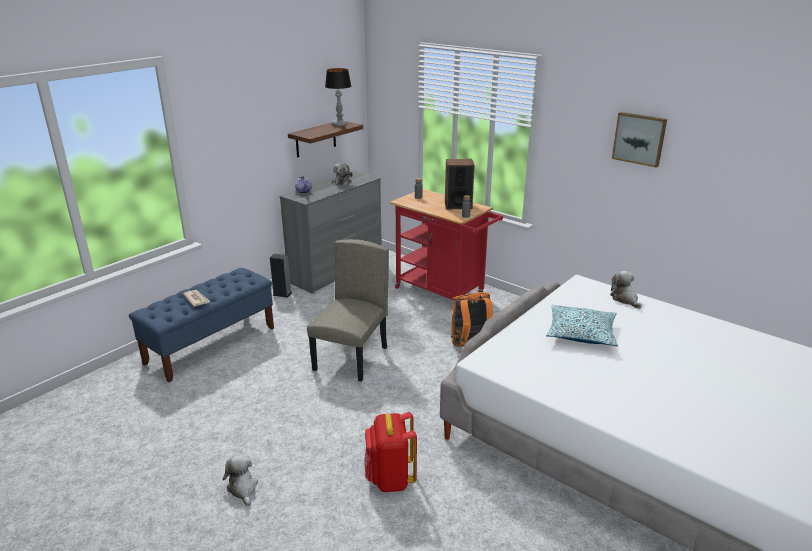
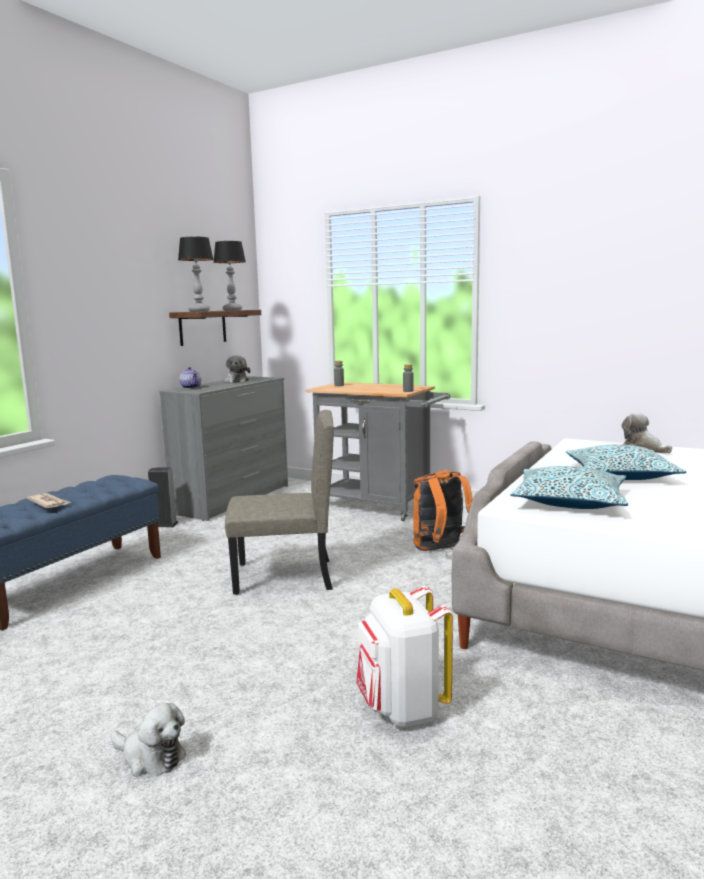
camera: 10 degrees left, 15 degrees down
(242, 488) = (150, 757): plush toy -> plush toy turned 150 degrees clockwise
(311, 133) = (199, 311): none -> table lamp
(351, 358) = (284, 577): beige chair -> beige chair turned 75 degrees clockwise
(390, 479) = (402, 709): red backpack -> white backpack
(443, 293) = (380, 507): red cart -> grey cart
(458, 205) = (392, 387): speaker -> none
(523, 361) = (570, 502): none -> pillow
(639, 139) = (613, 268): picture -> none

